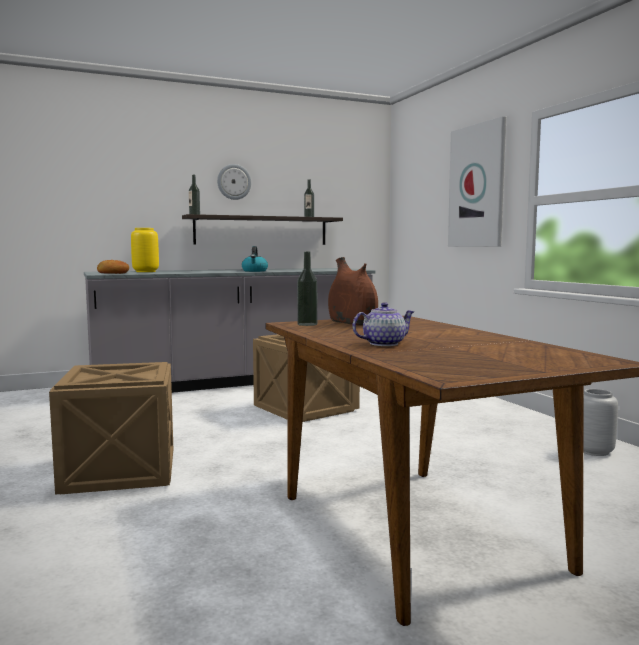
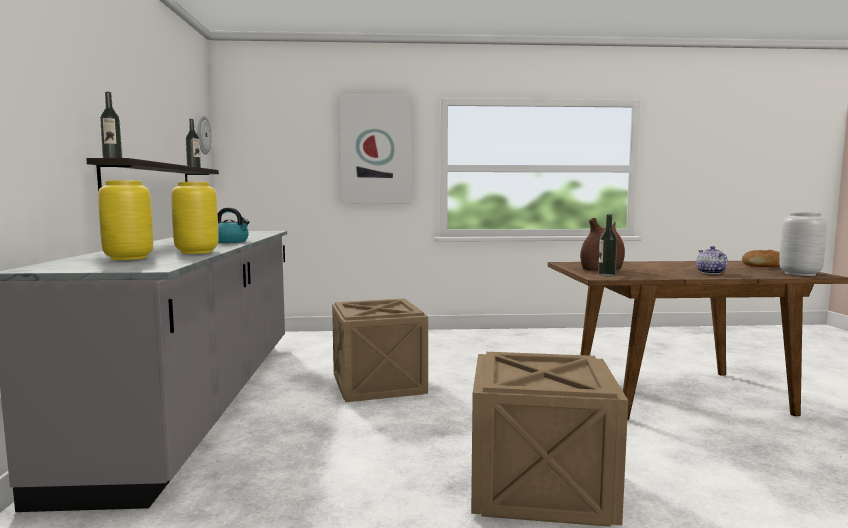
camera: 70 degrees left, 0 degrees up
(113, 273) = (151, 265): bread -> bread (764, 266)
(182, 272) = (196, 252): none -> yellow vase
(234, 182) = (126, 110): wall clock -> wall clock (203, 135)
(594, 451) = (549, 336): grey vase -> grey vase (799, 274)

